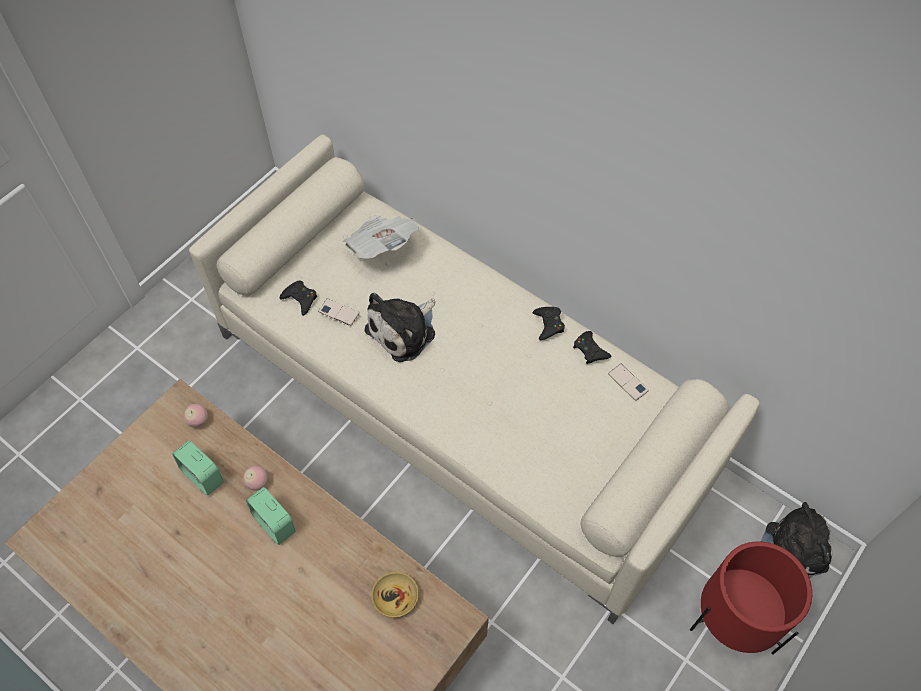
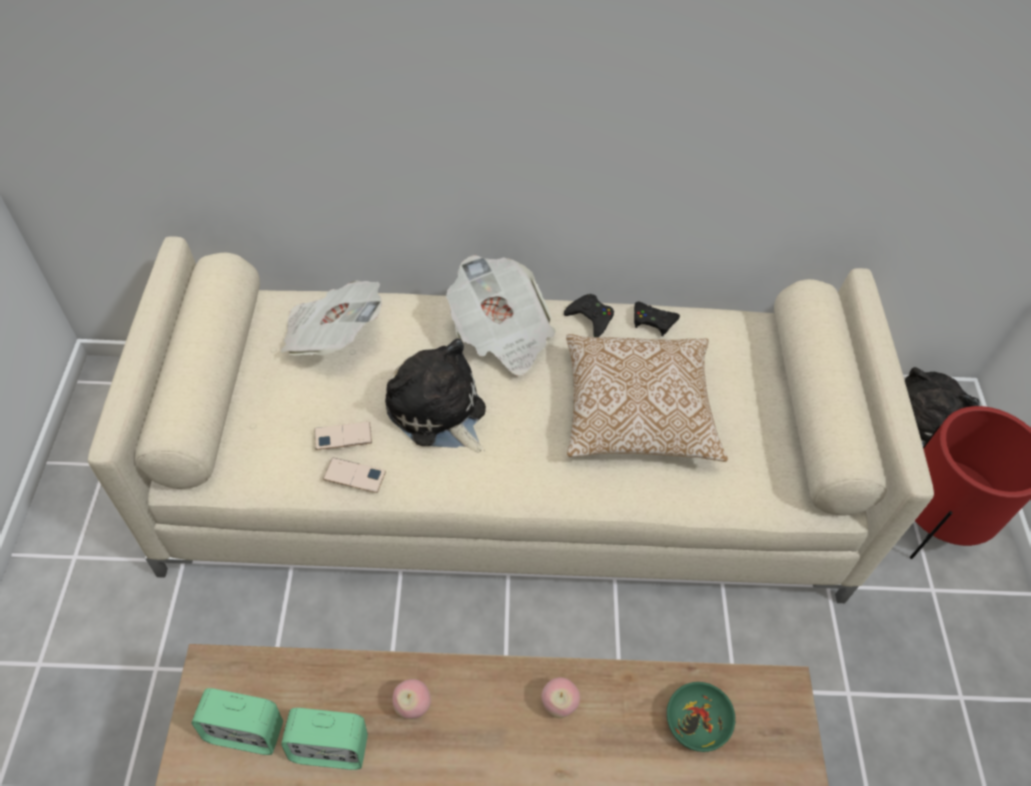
camera: 40 degrees left, 5 degrees down
(198, 421) = (264, 681): apple -> apple (558, 704)
(274, 523) = (477, 740): alarm clock -> alarm clock (245, 732)
(300, 299) = (279, 448): black game controller -> none
(395, 599) = (697, 722): beige bowl -> green bowl
(404, 330) = (438, 413): plush toy -> plush toy turned 135 degrees clockwise
(482, 302) = (501, 334): none -> newspaper
(524, 403) = (637, 413): none -> pillow
(628, 382) = (716, 331): phone -> phone (354, 475)

